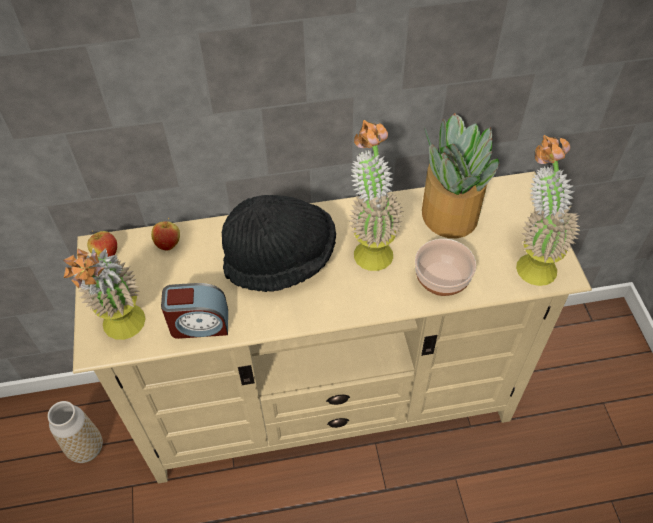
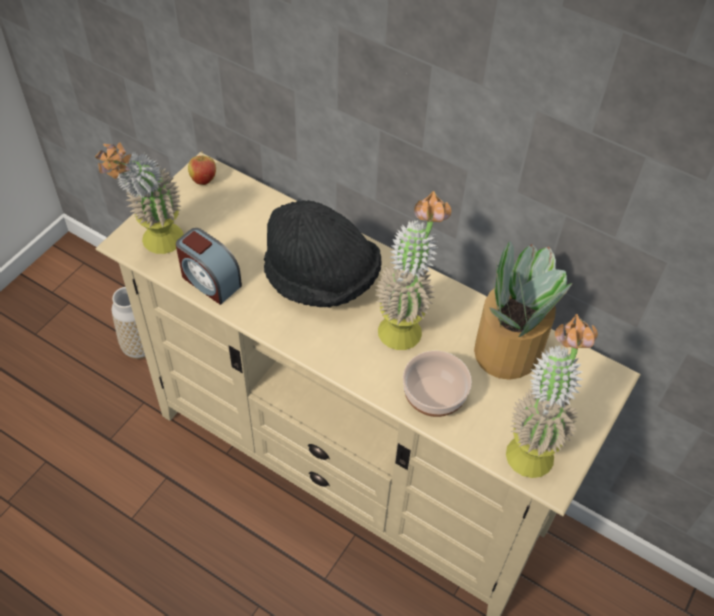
camera: 40 degrees right, 0 degrees up
(168, 244) = (254, 204): apple -> none

